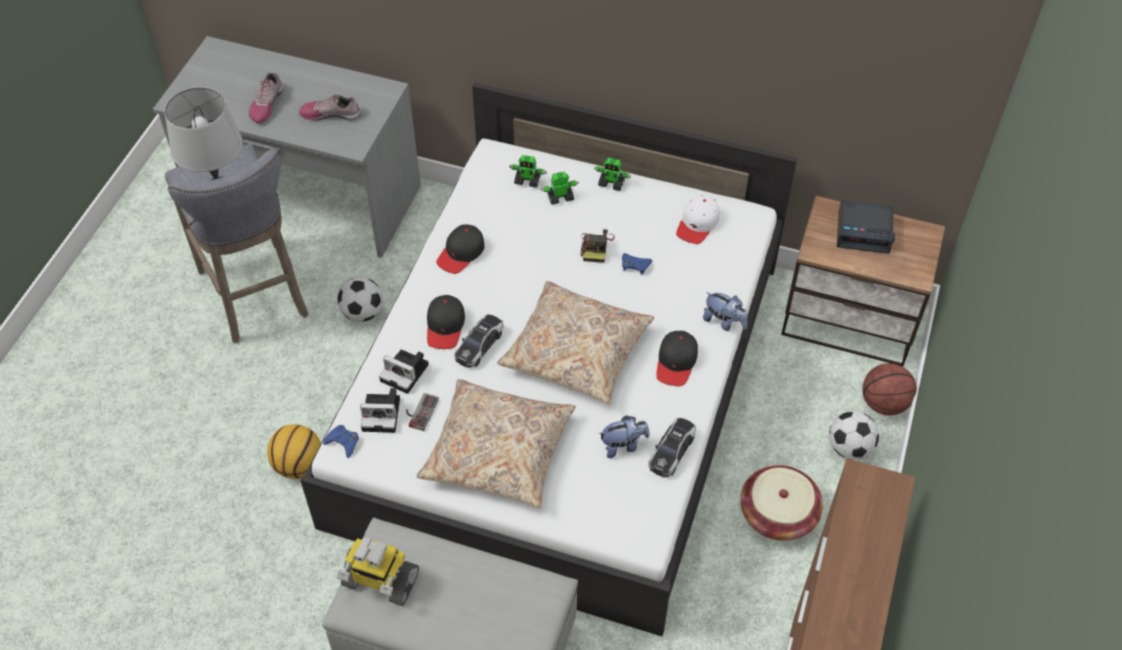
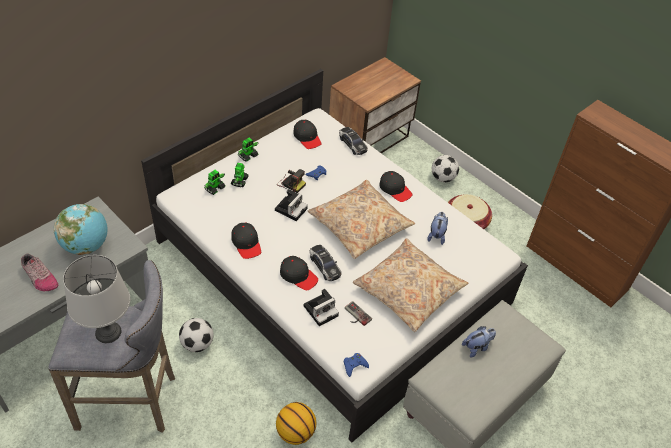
camera: 65 degrees left, 5 degrees down
(330, 114) = (86, 246): shoe -> globe
(379, 580) = (460, 393): toy robot -> none
(383, 414) = (345, 335): camera -> camera (291, 208)
(672, 451) = (452, 218): toy car -> toy car (352, 144)
(698, 224) = (307, 137): white cap -> black cap
(724, 322) = (381, 159): plush toy -> plush toy (477, 347)
(864, 232) = (368, 81): alarm clock -> none
(884, 403) = (425, 153): basketball -> none

